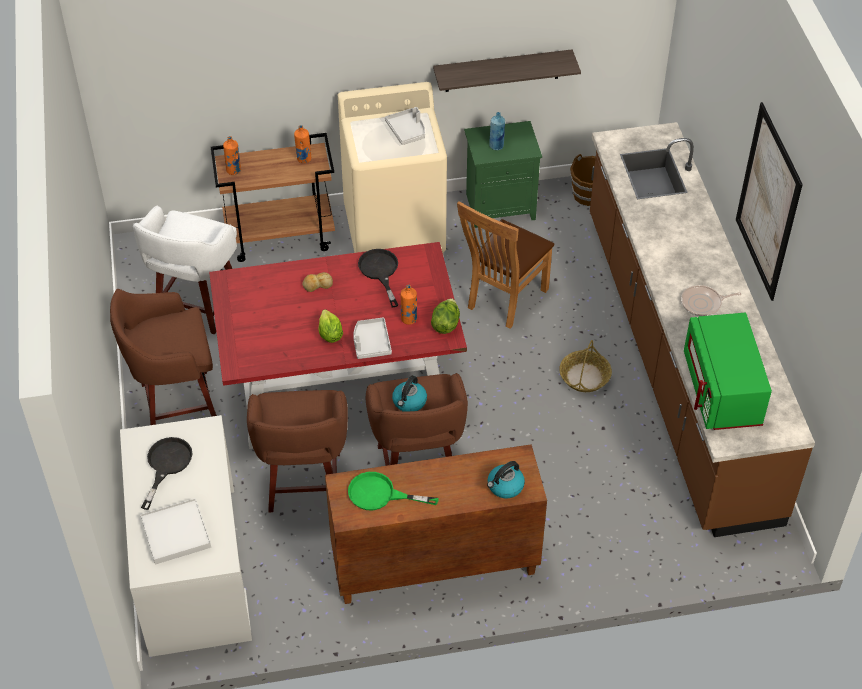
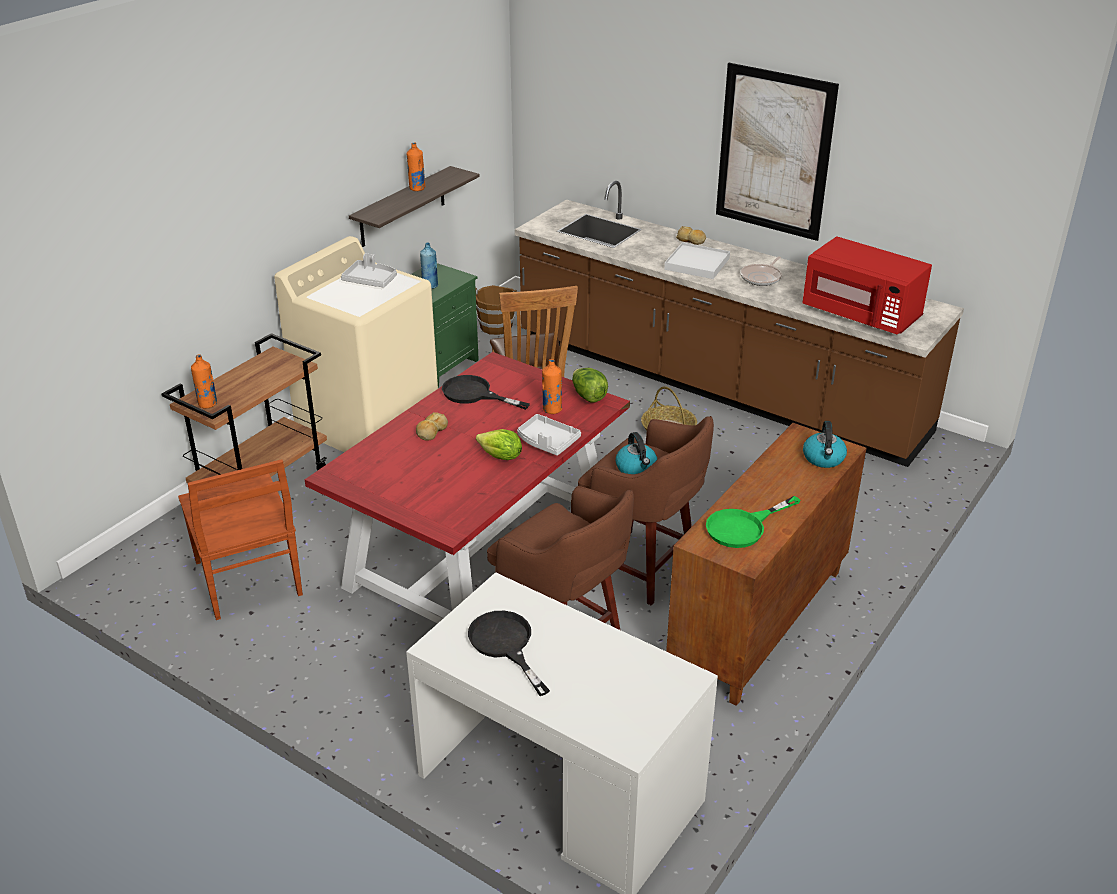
camera: 45 degrees left, 15 degrees down
(175, 403) = (337, 667): brown stool -> none
(176, 533) = (606, 691): white tray -> white tray (696, 264)
(196, 306) = (248, 580): white stool -> brown chair
(304, 159) = (270, 364): orange bottle -> orange bottle (417, 188)
(708, 229) = (691, 240): none -> bread
(722, 391) = (862, 314): green microwave -> red microwave

